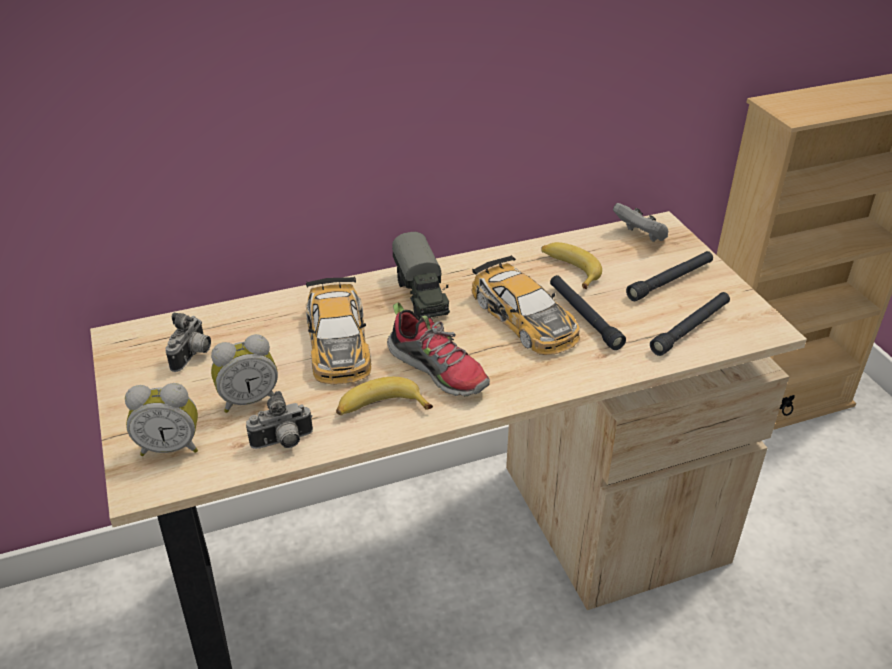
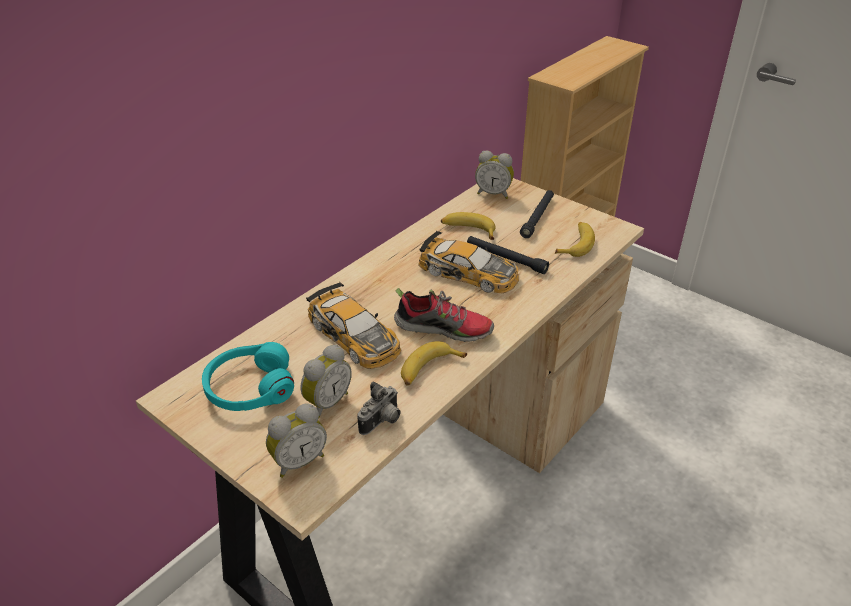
camera: 30 degrees left, 0 degrees up
(193, 356) = (250, 388): camera -> turquoise headphones
(422, 296) = (384, 281): toy truck -> none
(640, 236) = (493, 193): grey game controller -> alarm clock
(690, 328) = (576, 244): black flashlight -> banana

